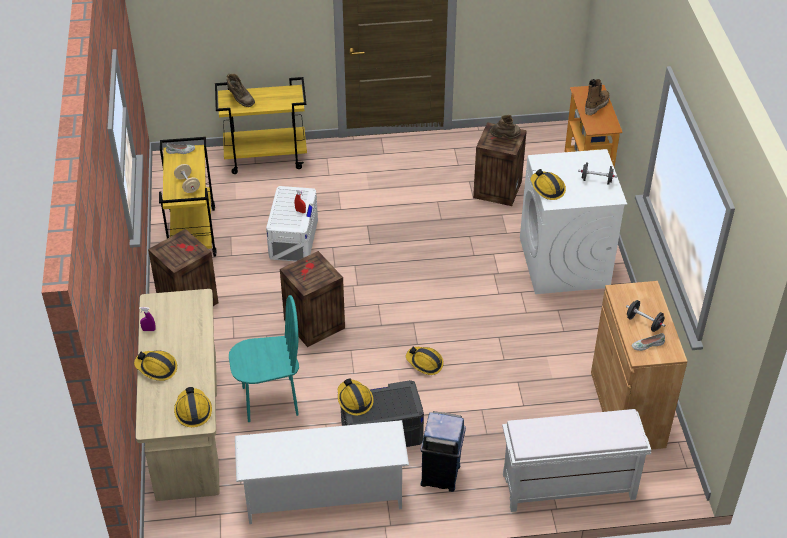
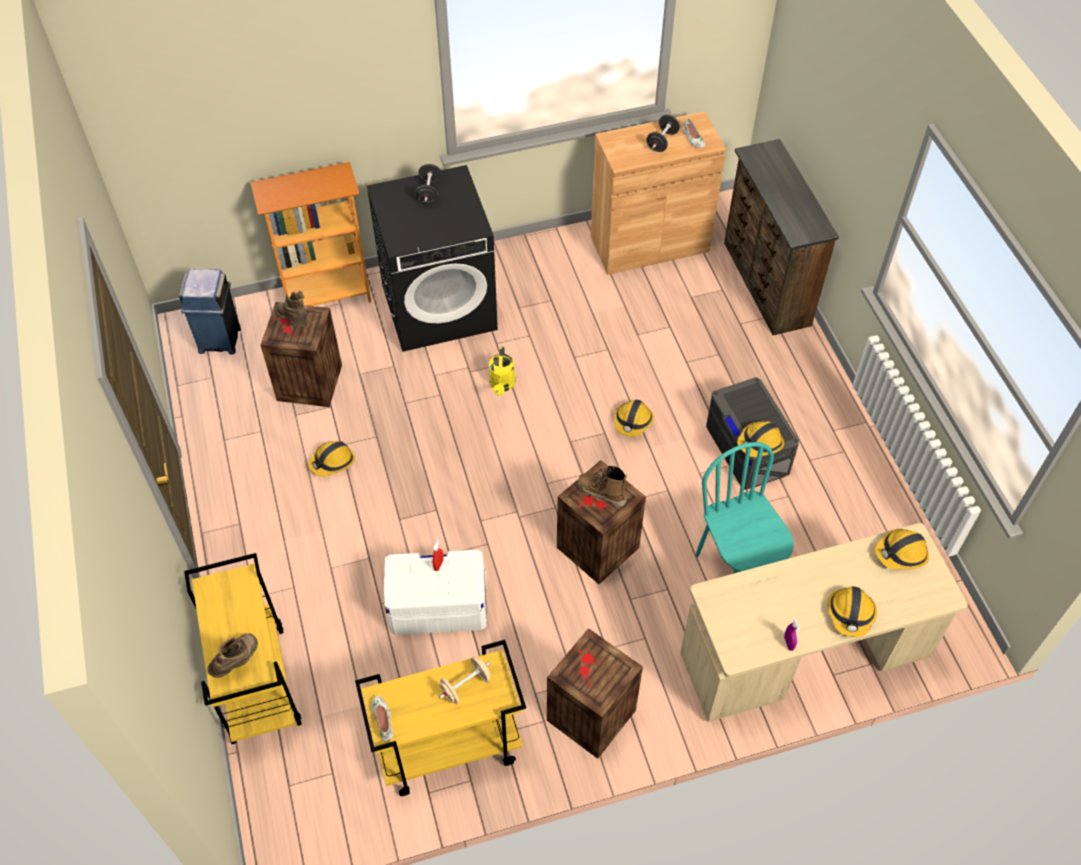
camera: 100 degrees left, 10 degrees up
(323, 494) = (851, 489): white shoe rack -> none
(441, 475) = (787, 387): blue trash can -> blue trash can (220, 339)
(476, 290) = (502, 385): none -> yellow watering can
(547, 188) = (452, 234): hard hat -> hard hat (332, 462)
(564, 263) = (439, 306): white washing machine -> black washing machine
(567, 487) = (765, 284): white bench -> brown dresser
(596, 106) = (297, 186): boot -> boot (601, 493)

